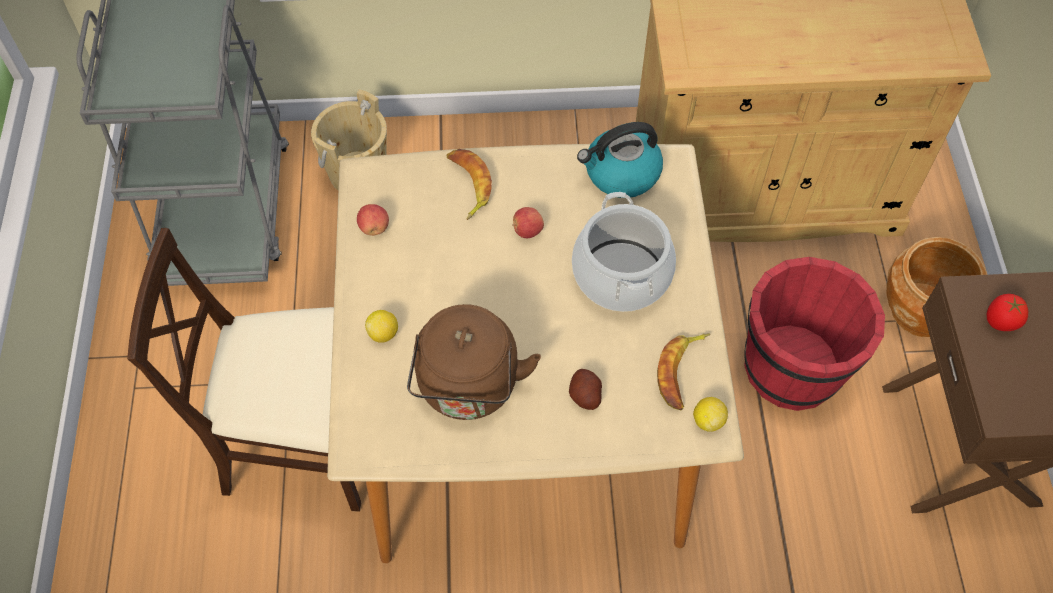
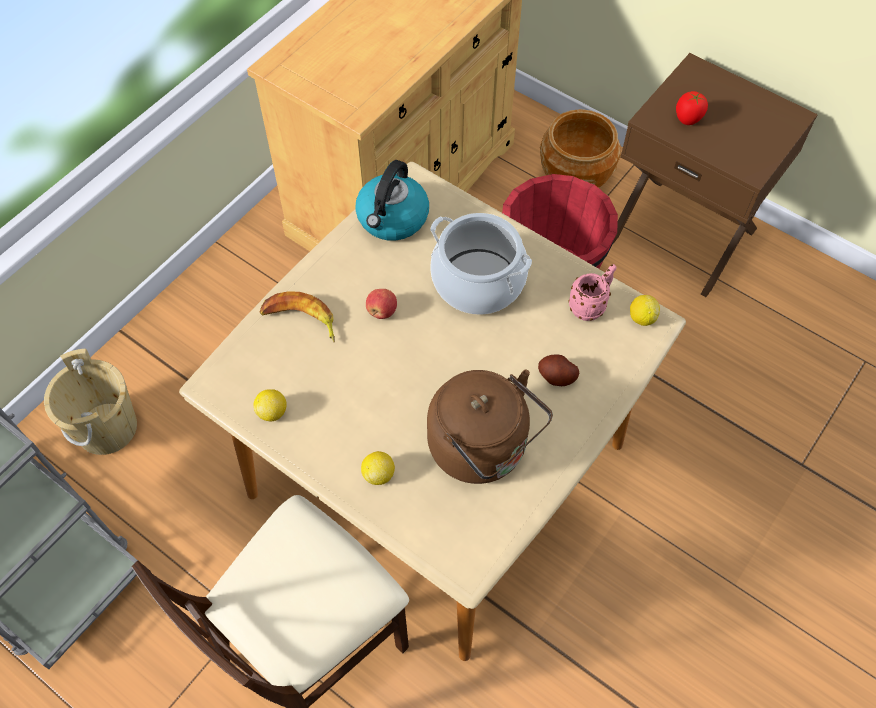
camera: 50 degrees left, 0 degrees up
(374, 227) = (272, 412): apple -> lemon
(681, 372) = (591, 305): banana -> pink mug

